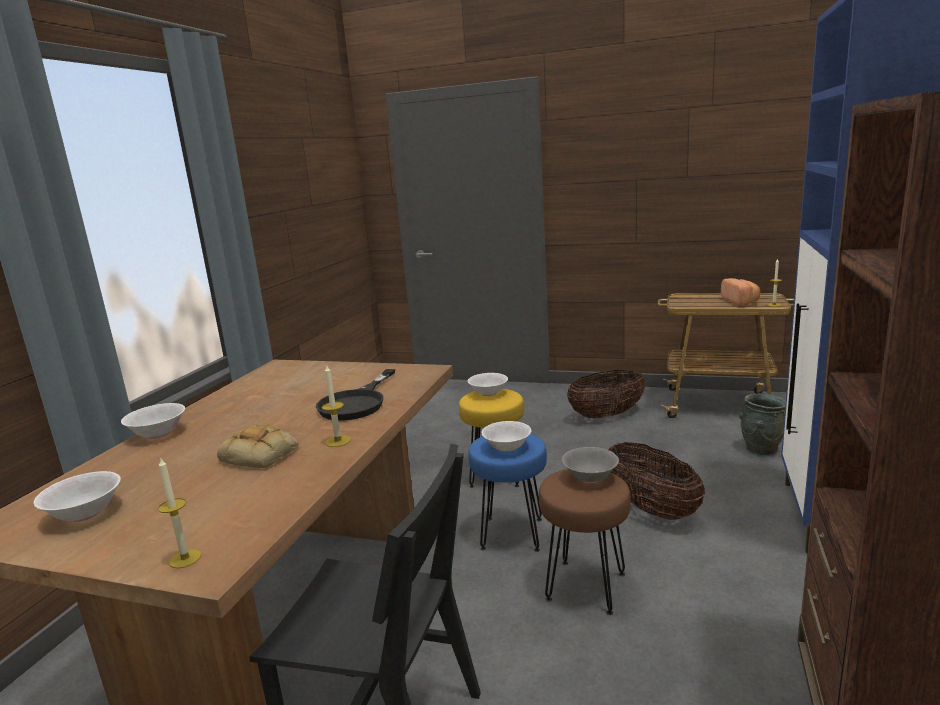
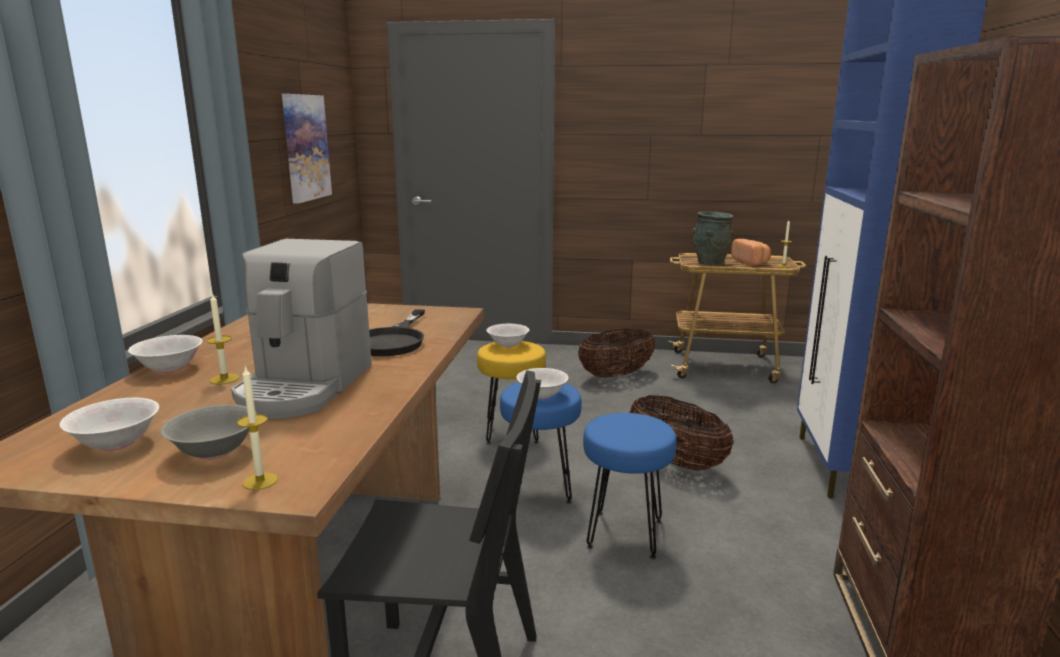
camera: 10 degrees left, 0 degrees up
(261, 454) = (304, 387): bread -> coffee machine
(312, 215) = (305, 147): none -> picture
(338, 441) = (387, 375): candle -> candle (224, 379)
(586, 587) = (625, 534): brown stool -> blue stool
(590, 477) = (634, 421): grey bowl -> grey bowl (214, 451)
(760, 449) = (771, 407): grey vase -> grey vase (710, 262)

